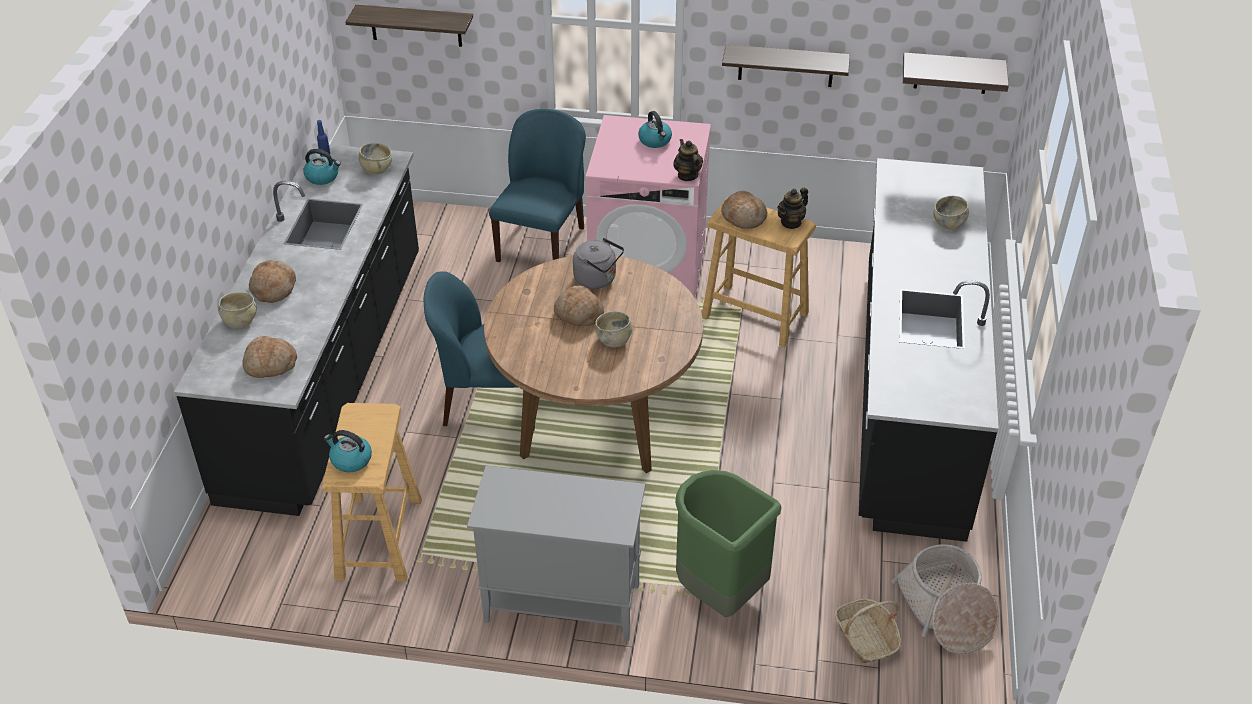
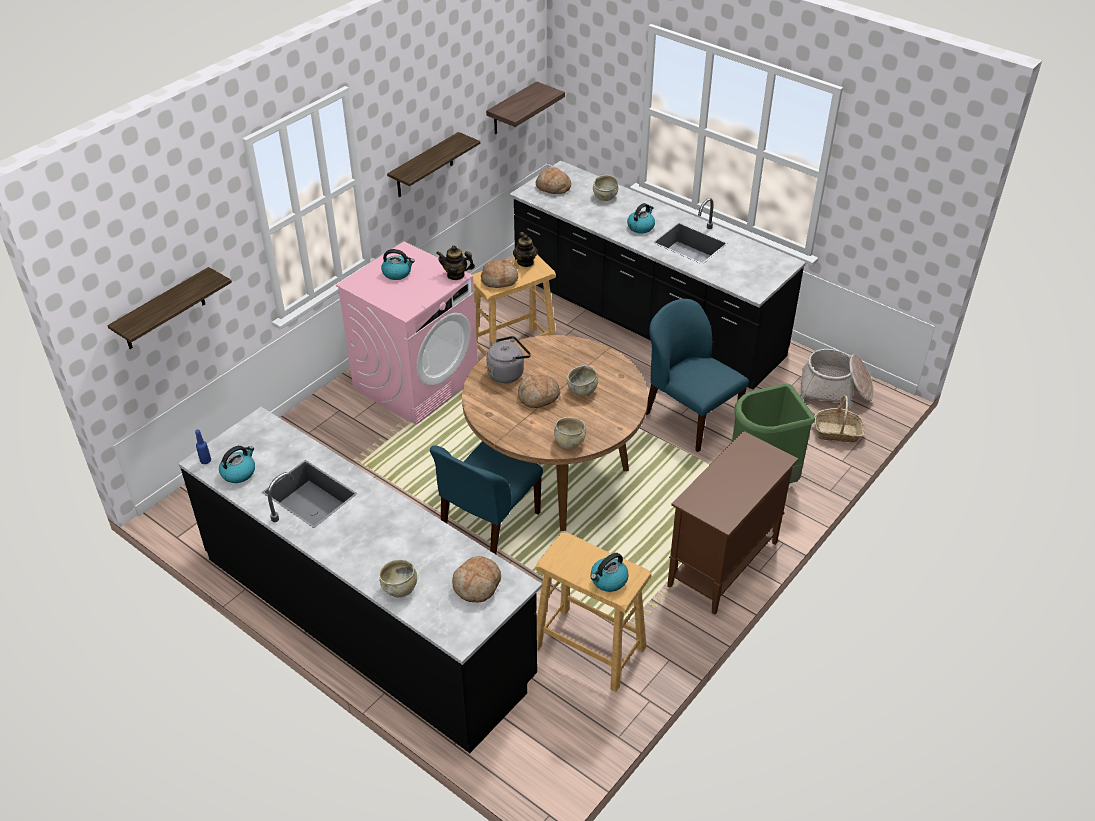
camera: 60 degrees left, 0 degrees up
(273, 288) = (373, 553): bread -> bread (553, 187)
(376, 169) = (263, 435): beige bowl -> beige bowl (569, 442)
(542, 243) = (327, 425): blue chair -> blue chair (690, 418)
(560, 603) = (722, 565): grey cabinet -> brown cabinet
(920, 270) = (641, 227): none -> kettle

